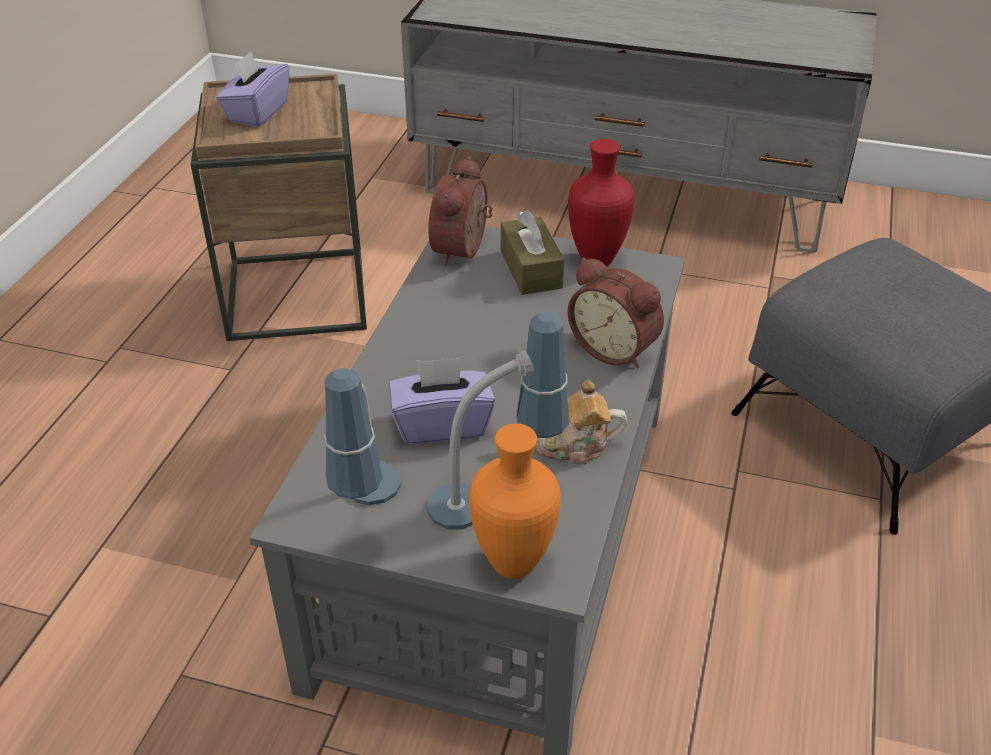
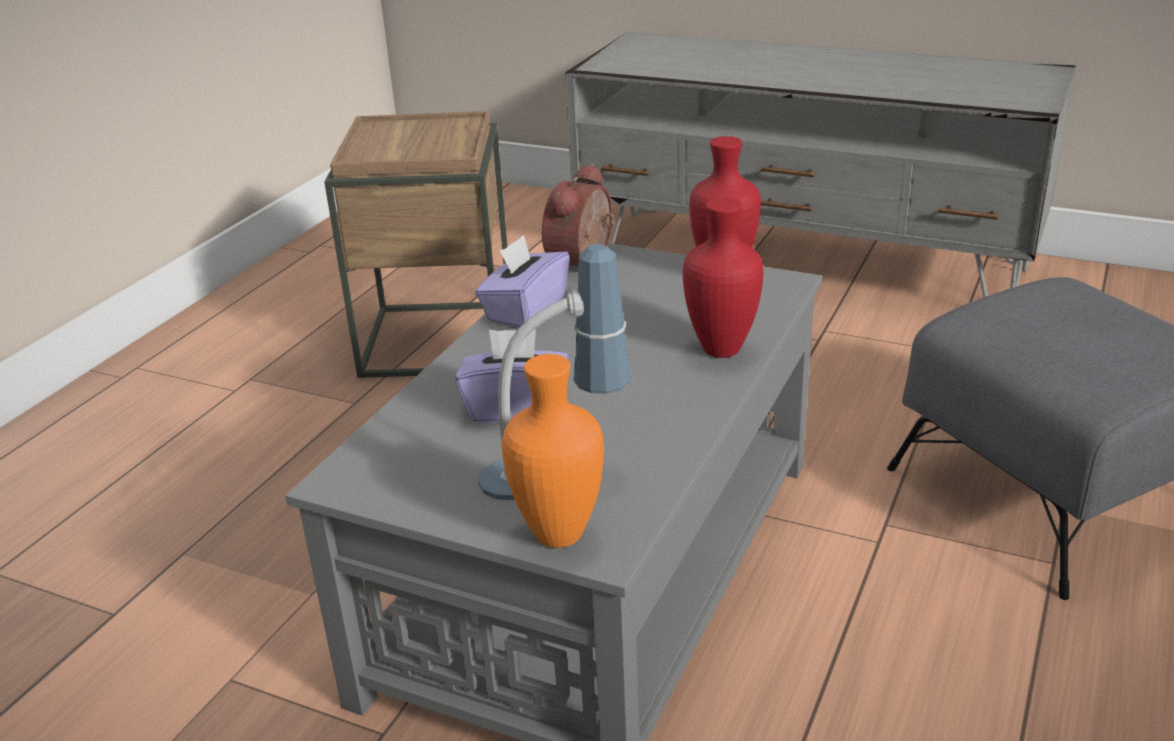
camera: 10 degrees right, 10 degrees down
(257, 112) = (400, 140): purple tissue box -> purple tissue box (525, 310)
(368, 514) = (415, 482): table lamp -> none
(531, 269) = (650, 280): brown tissue box -> none
(573, 446) = (654, 433): teapot -> none
(615, 348) = (724, 350): alarm clock -> red vase

